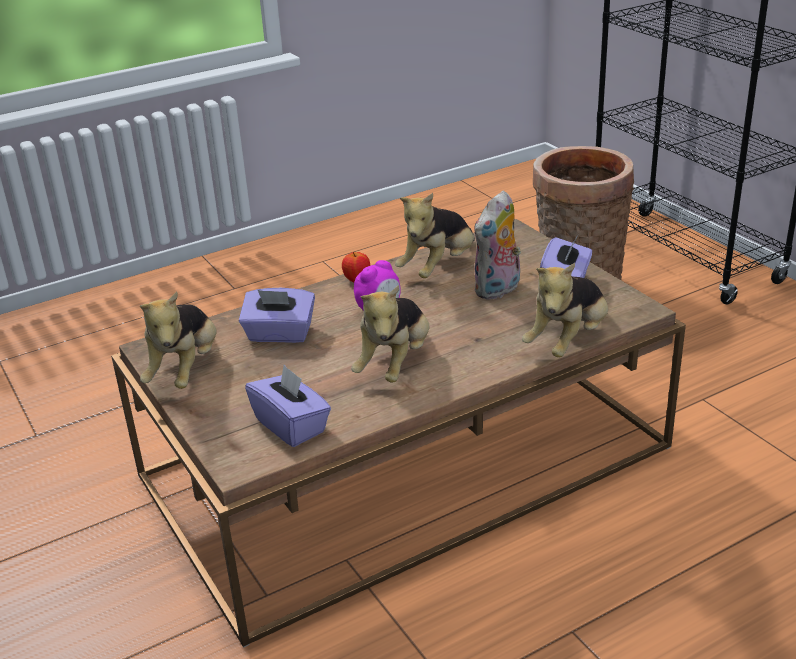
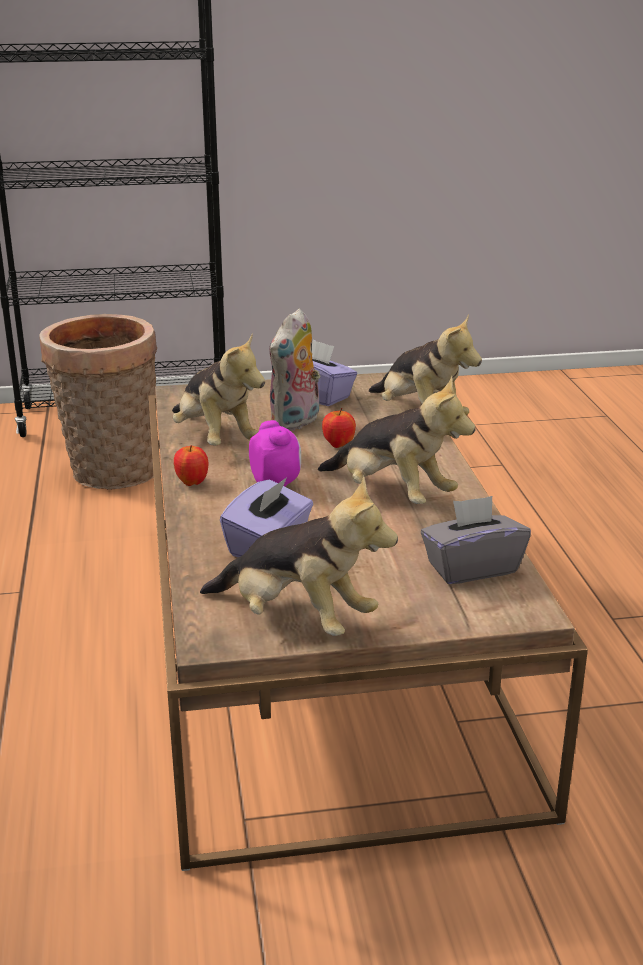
camera: 70 degrees left, 5 degrees down
(291, 426) = (472, 568): purple tissue box -> grey tissue box
(470, 319) = (338, 445): none -> apple
(498, 290) = (296, 422): plush toy -> plush toy turned 60 degrees clockwise

